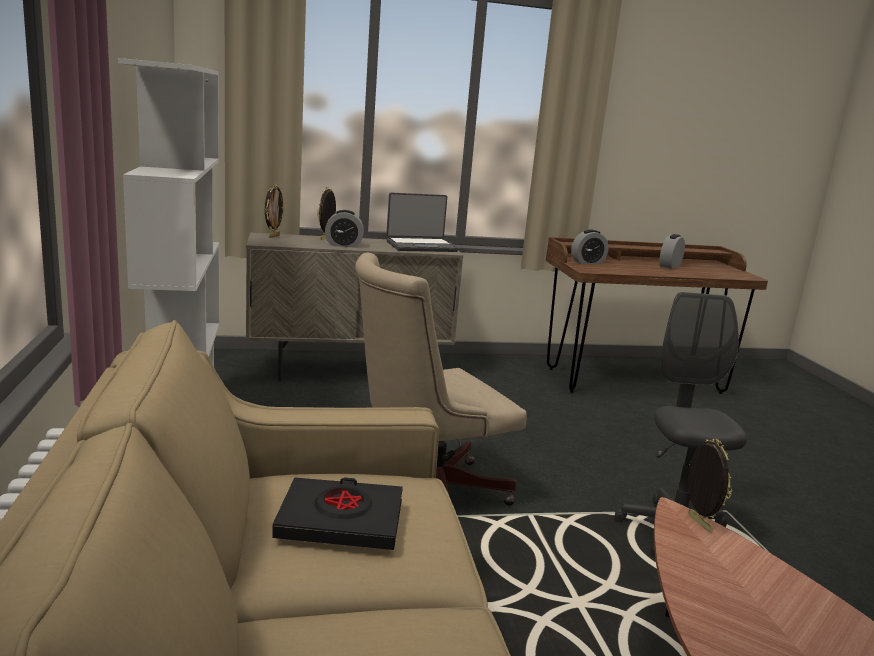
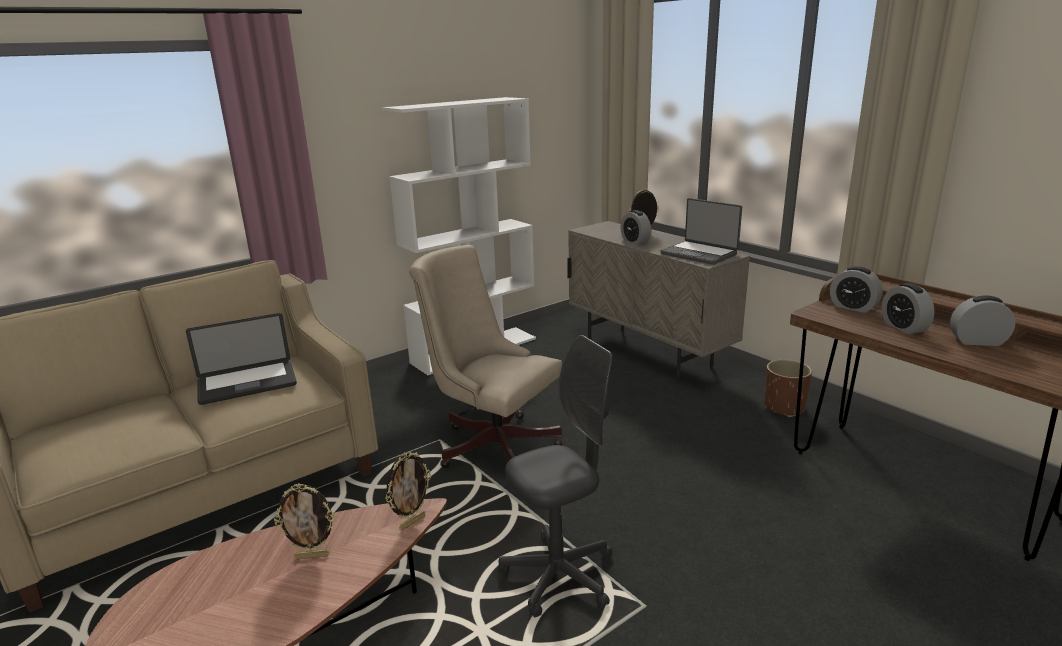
camera: 65 degrees right, 5 degrees up
(273, 236) = (610, 226): picture frame -> picture frame (312, 556)
(341, 521) = (247, 384): black book -> laptop
(505, 370) = (784, 407): none -> brown planter
(634, 267) = (903, 327): none -> alarm clock

